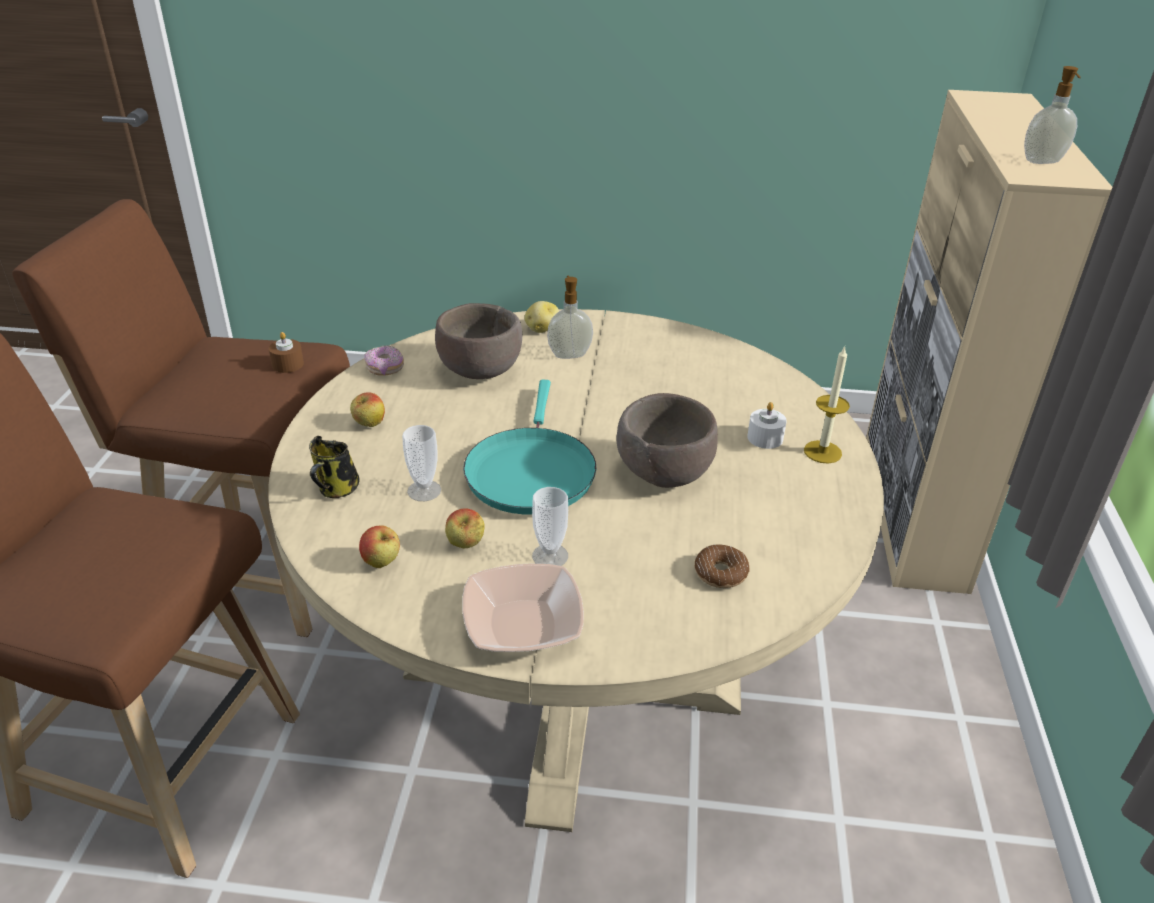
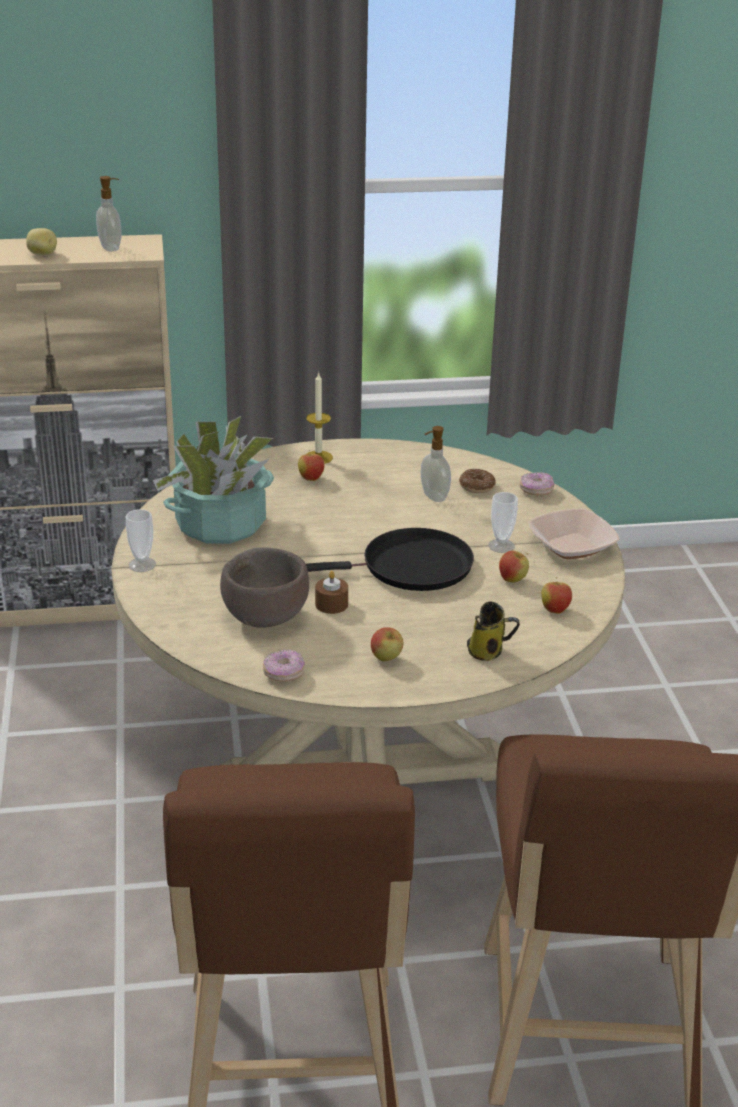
camera: 105 degrees left, 5 degrees down
(288, 364) = (257, 782): brown candle -> brown candle (331, 604)
(424, 490) = (462, 610): cup -> cup (142, 565)
(530, 471) = (409, 568): turquoise frying pan -> black frying pan
(541, 329) = (167, 597): potato -> potato (42, 254)
(569, 354) = (213, 575): soap dispenser -> soap dispenser (433, 497)
(662, 473) = (380, 514): brown bowl -> none
(667, 368) = (221, 525): none -> potted plant
(695, 633) = (536, 491): none -> donut
(765, 438) = (311, 478): white candle -> apple

